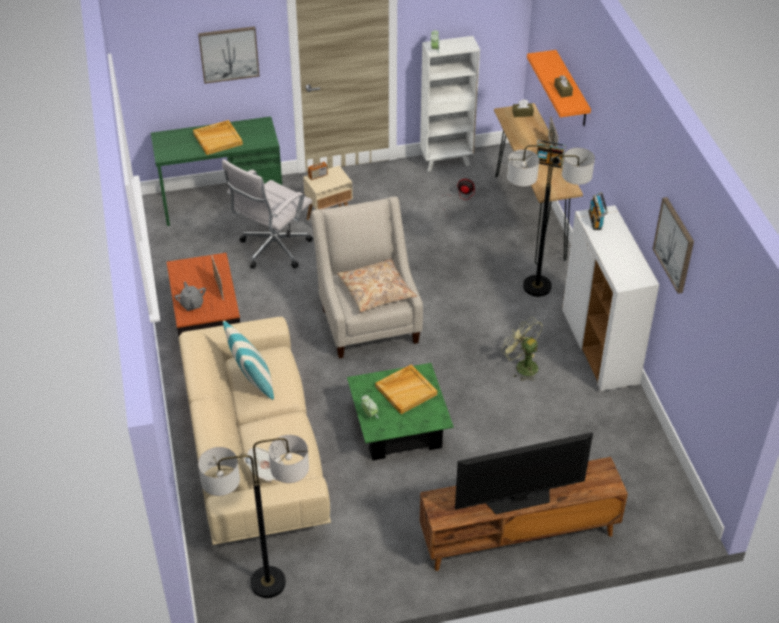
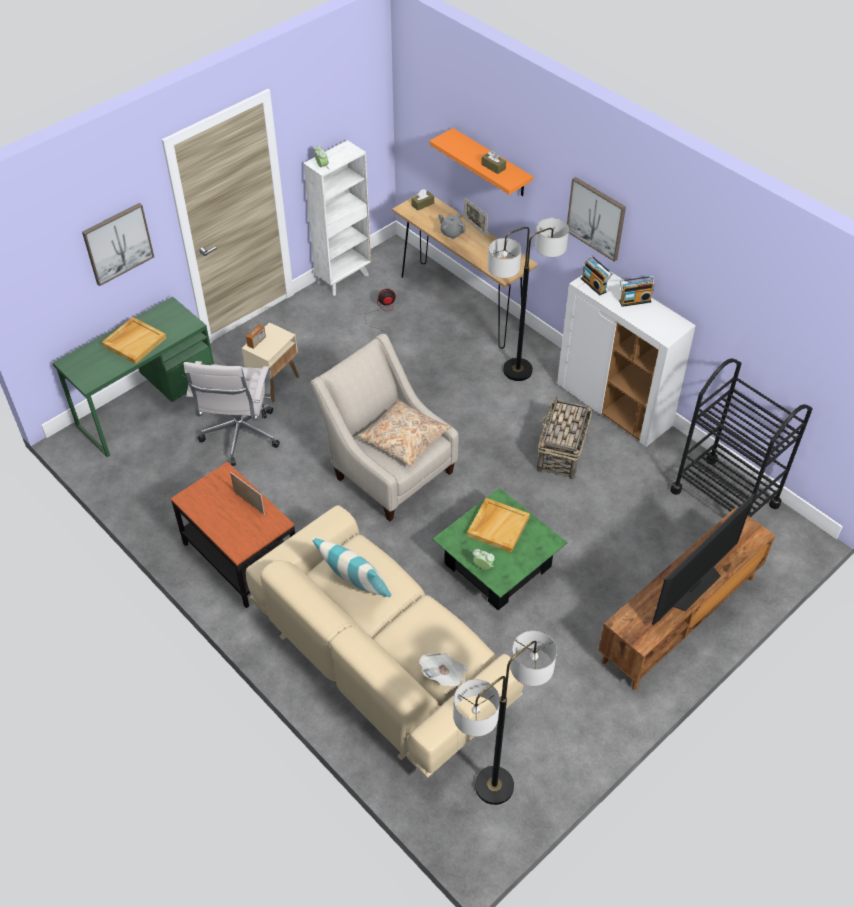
camera: 30 degrees left, 5 degrees up
(192, 304) = (234, 533): grey teapot -> grey teapot (451, 233)
(522, 366) = (561, 453): green fan -> basket
(549, 162) = (484, 244): radio -> radio (634, 300)
(640, 461) = (724, 497): none -> black cart
(674, 245) = (717, 282): picture -> picture (596, 218)

